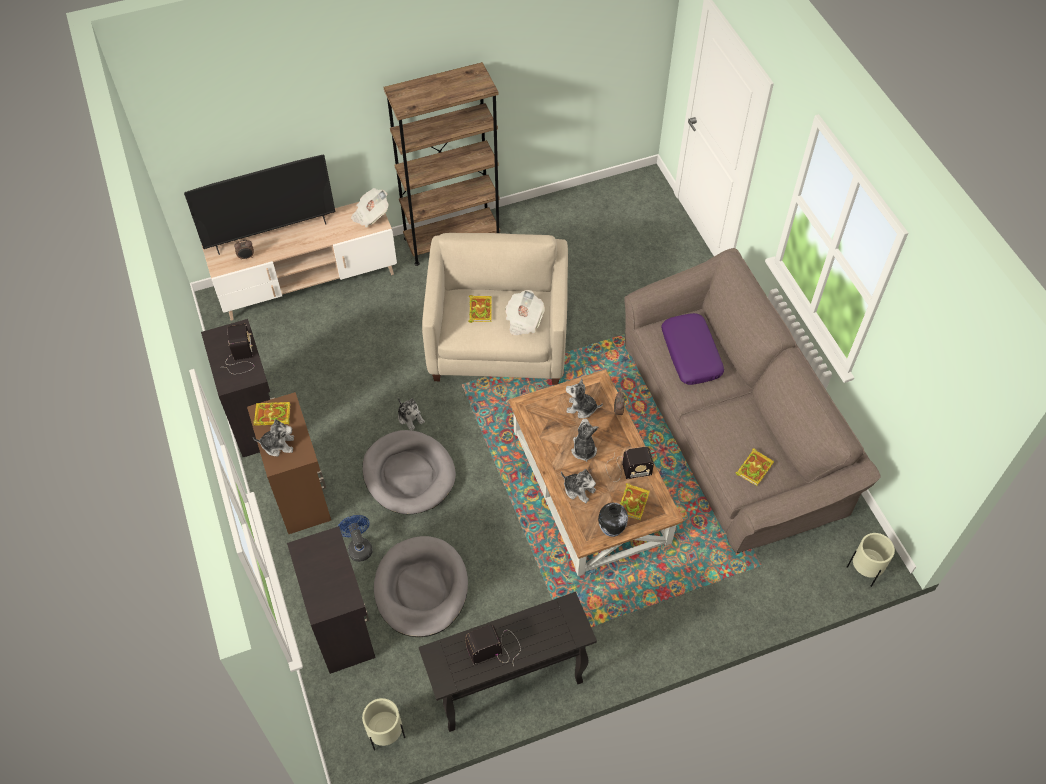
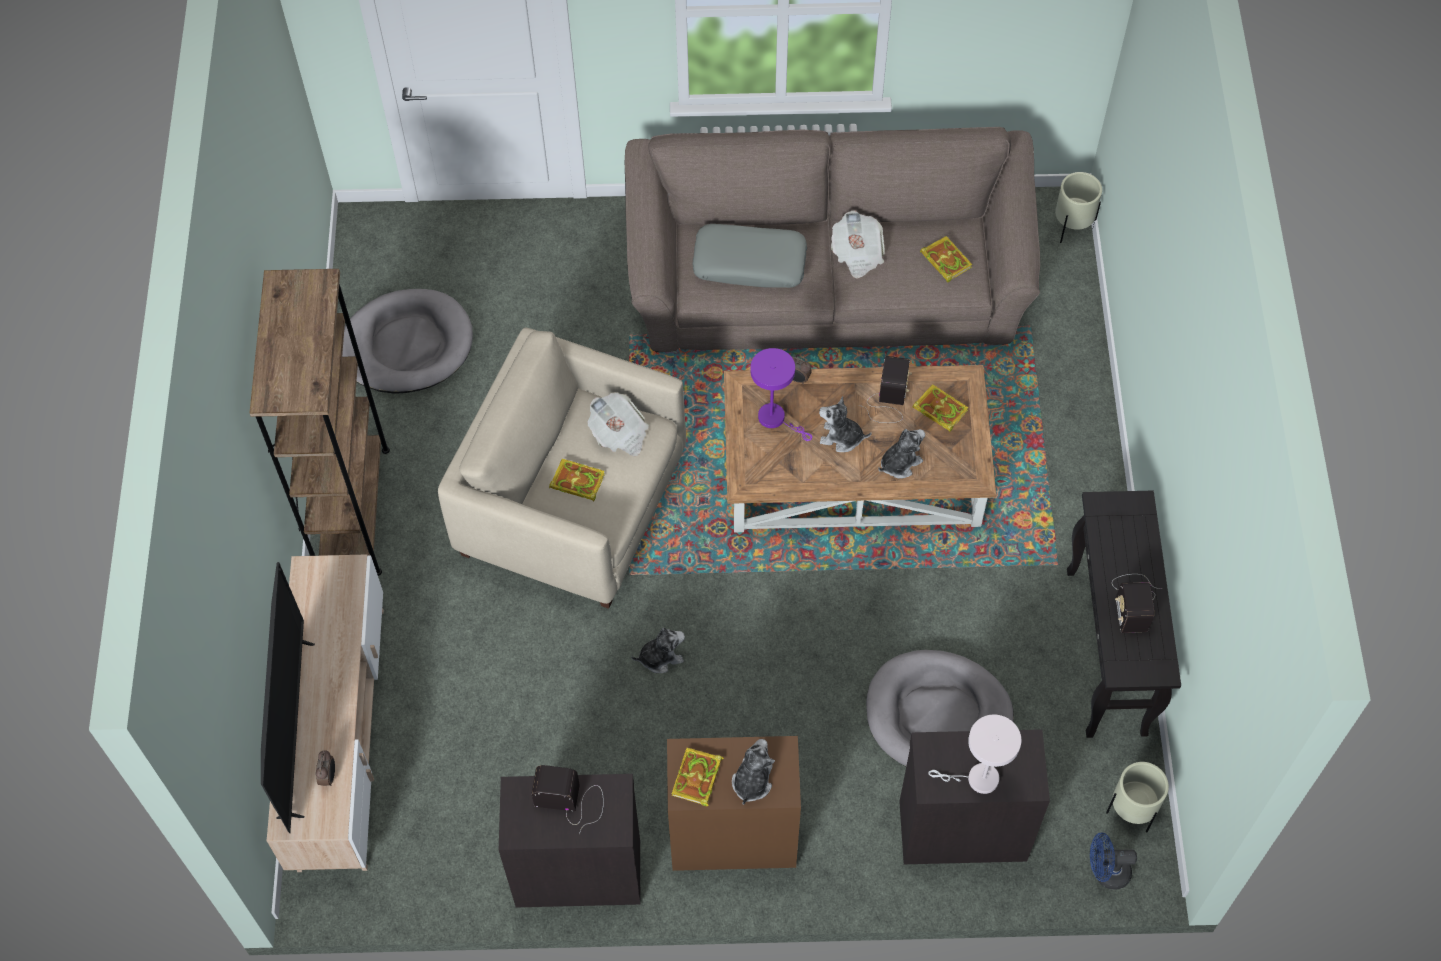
camera: 70 degrees left, 5 degrees up
(314, 574) = (977, 779): none -> white table lamp
(359, 547) = (848, 778): blue fan -> blue fan (1106, 872)
(370, 215) = (326, 576): newspaper -> newspaper (857, 254)
(409, 474) = (755, 684): grey dog bed -> grey dog bed (407, 345)
(581, 408) = (776, 419): plush toy -> purple table lamp
(611, 529) = (970, 445): vase -> none
(691, 354) = (750, 263): purple pillow -> grey pillow

